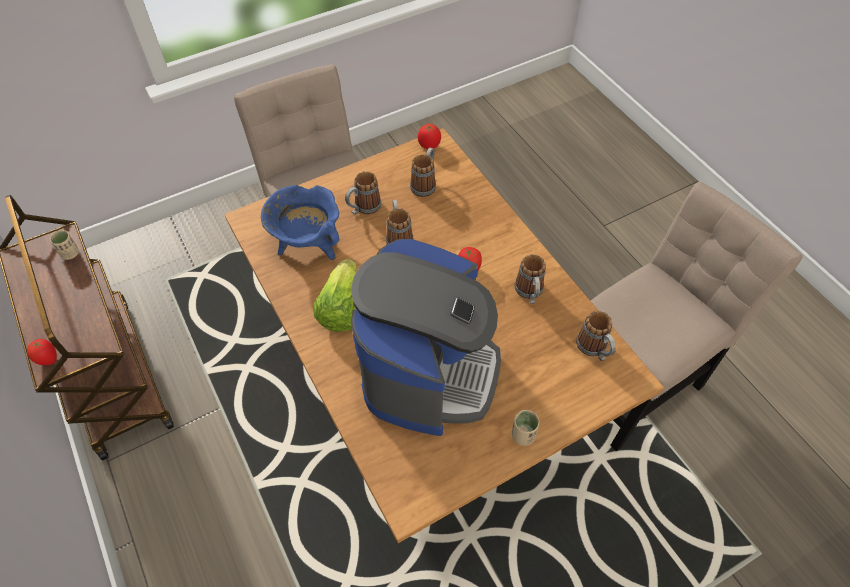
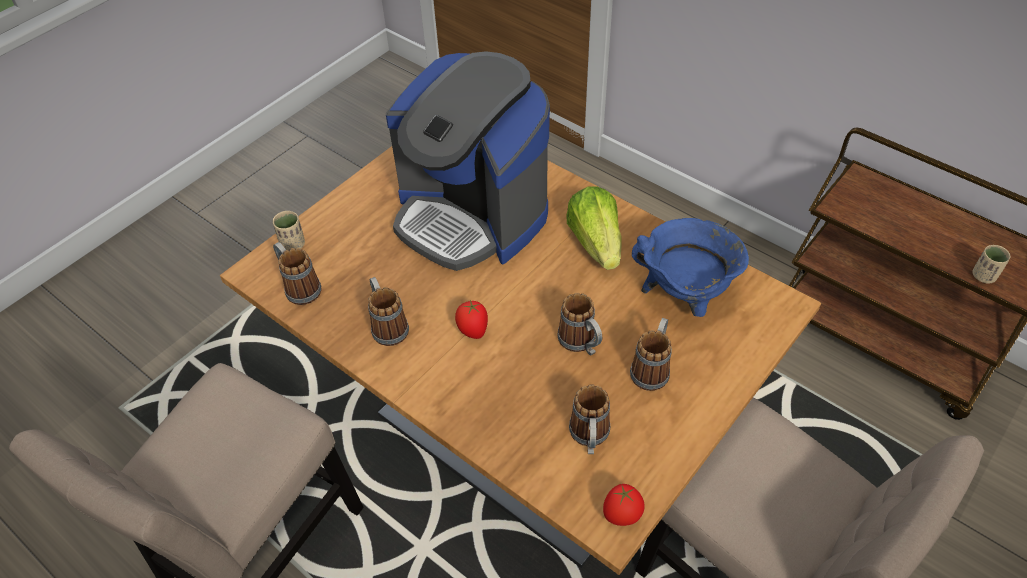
camera: 160 degrees right, 5 degrees down
(48, 359) = (871, 182): tomato -> none
(429, 371) = (471, 215): coffee machine -> coffee machine turned 45 degrees counterclockwise
(523, 435) = (361, 194): beige cup -> beige cup (293, 245)

